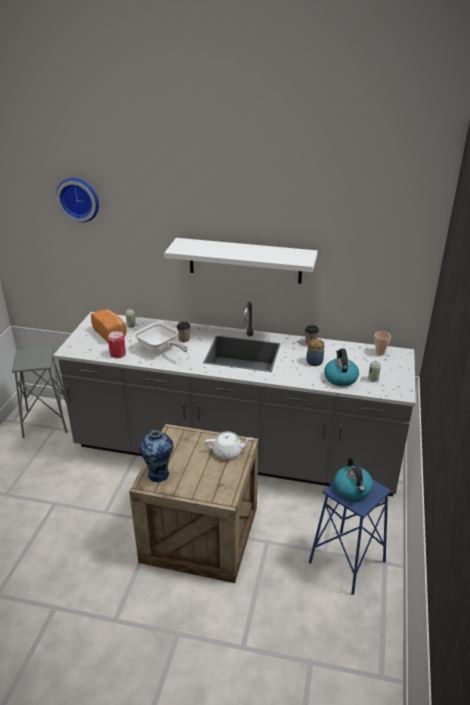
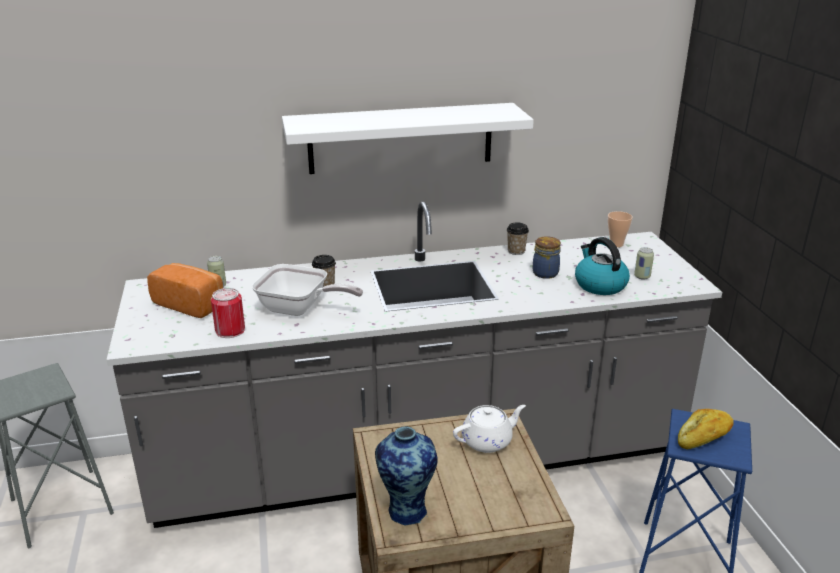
camera: 25 degrees left, 5 degrees down
(79, 199) = (91, 68): wall clock -> none
(353, 489) = (704, 437): kettle -> bread

